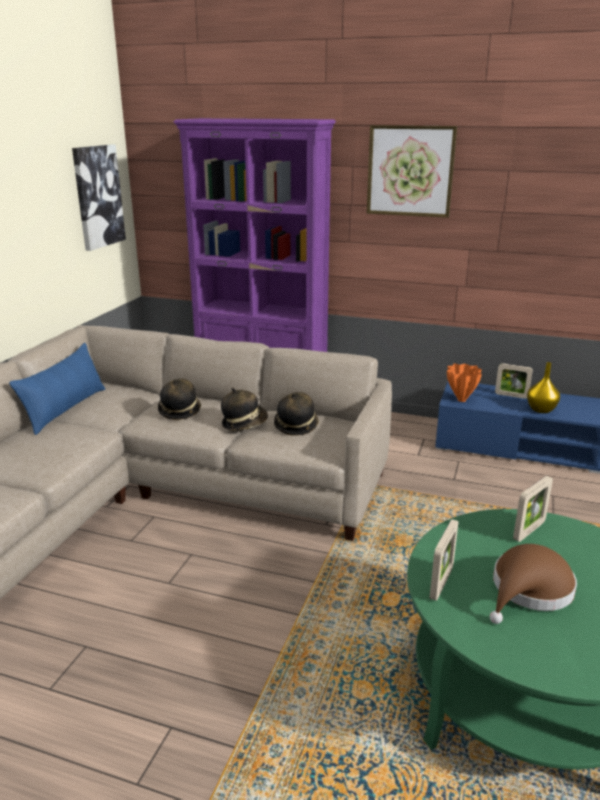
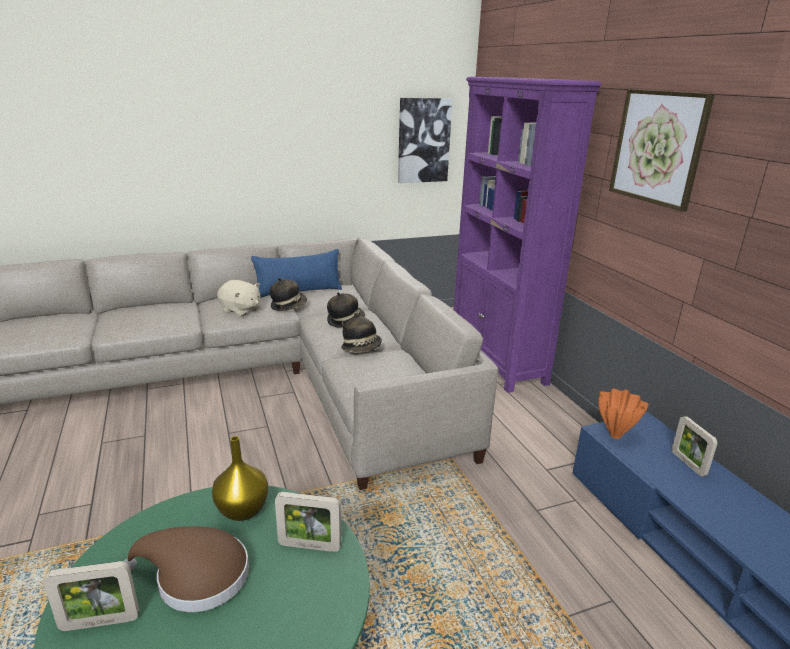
camera: 50 degrees right, 0 degrees up
(48, 452) = (240, 310): none -> beige plush toy
(296, 426) = (385, 368): hat -> hat (288, 306)
(441, 583) = (173, 518): picture frame -> picture frame (100, 622)
(541, 409) = (693, 497): yellow vase -> yellow vase (243, 511)

